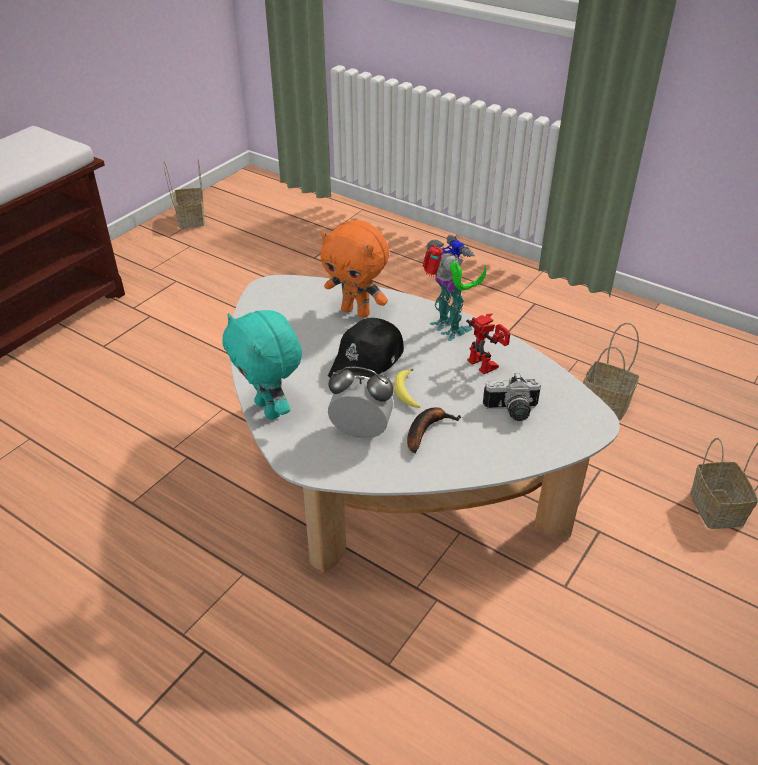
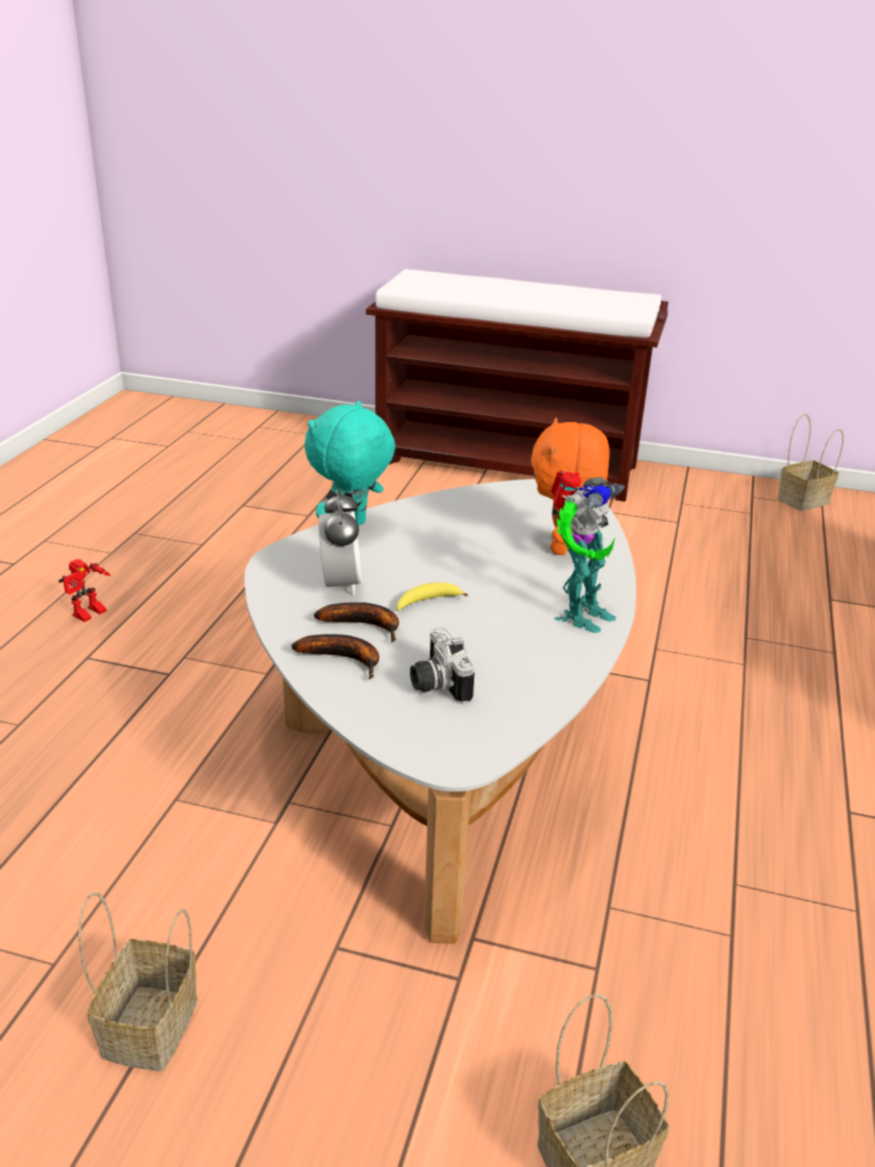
camera: 70 degrees right, 10 degrees down
(367, 361) = (470, 569): black cap -> none
(468, 449) = (345, 659): none -> banana
(487, 363) = (526, 653): toy robot -> toy robot (90, 615)
(607, 403) = (770, 964): basket -> basket (150, 1030)

